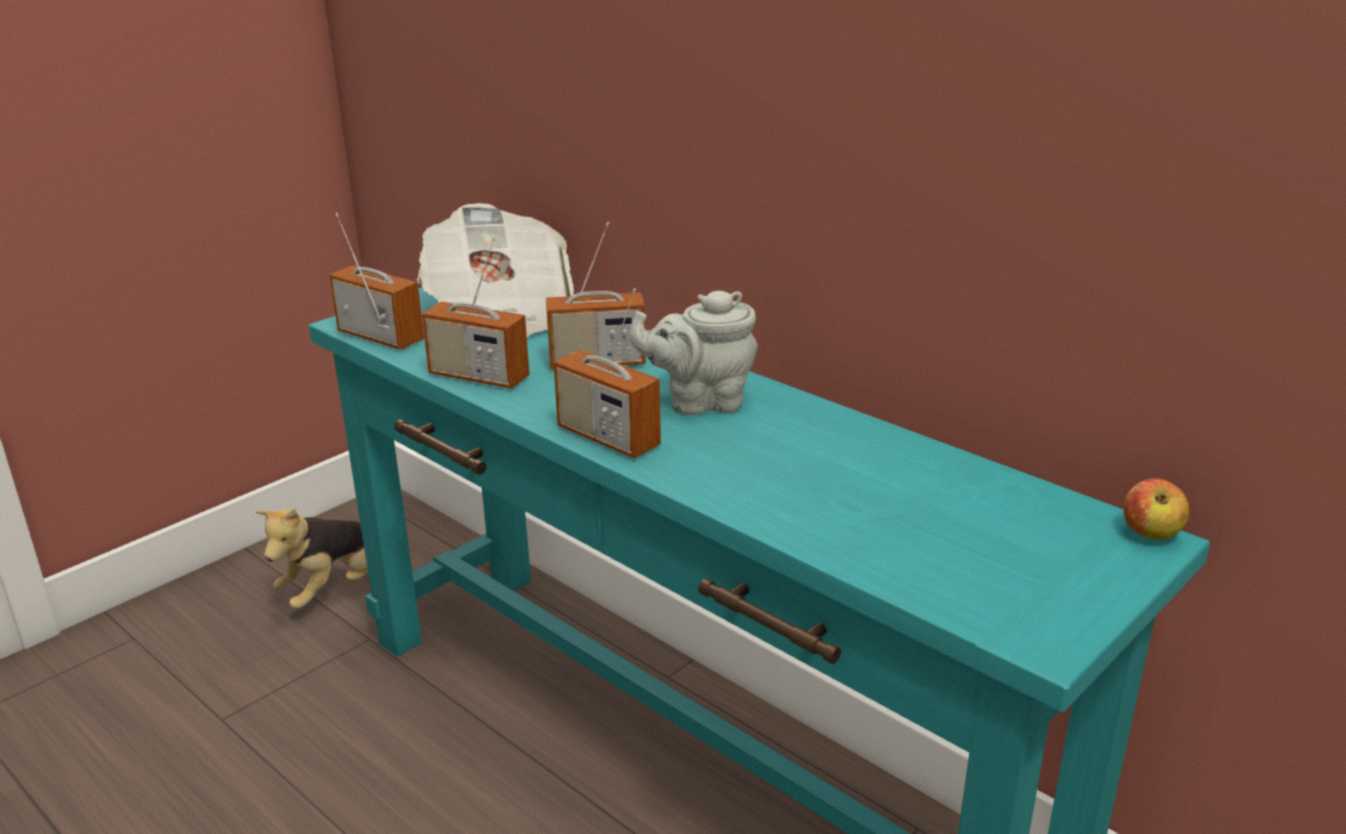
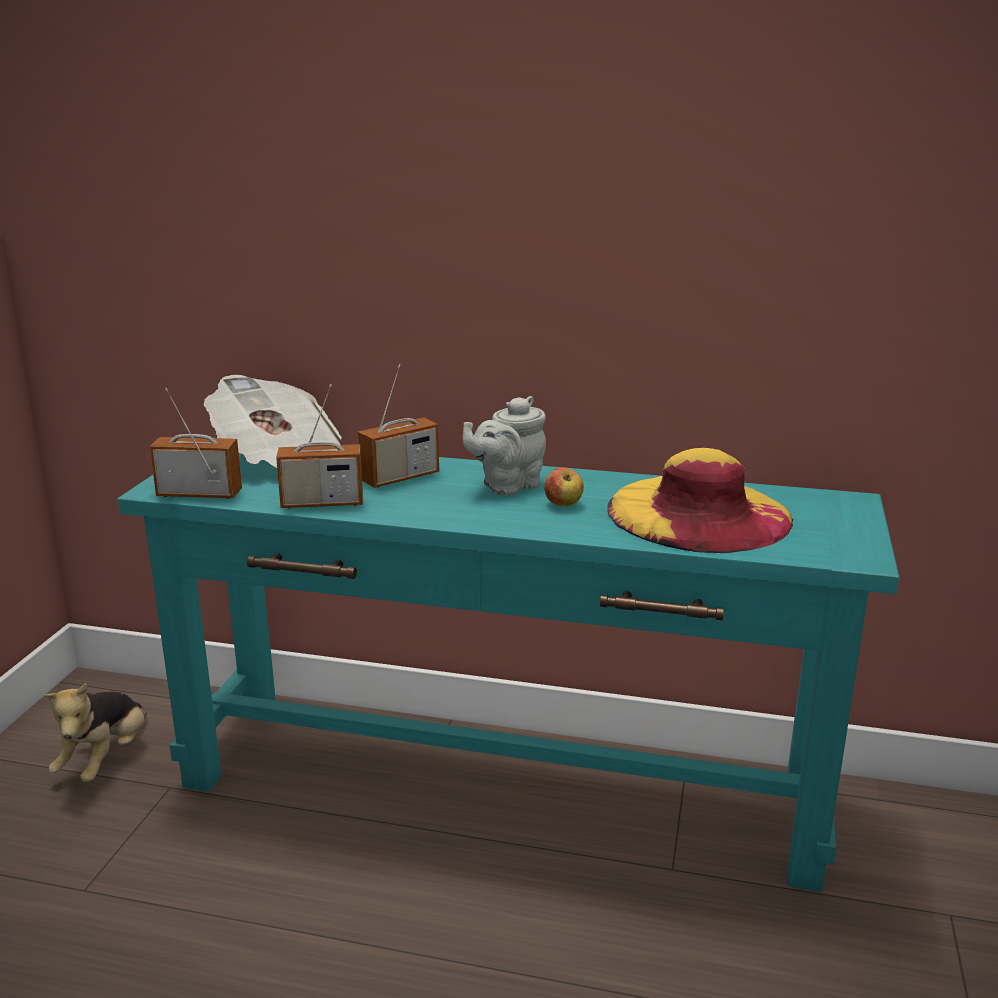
camera: 30 degrees left, 5 degrees down
(608, 437) = (474, 519): radio -> none
(892, 502) = (699, 513): none -> yellow hat
(1151, 534) = (850, 497): apple -> apple (563, 504)

